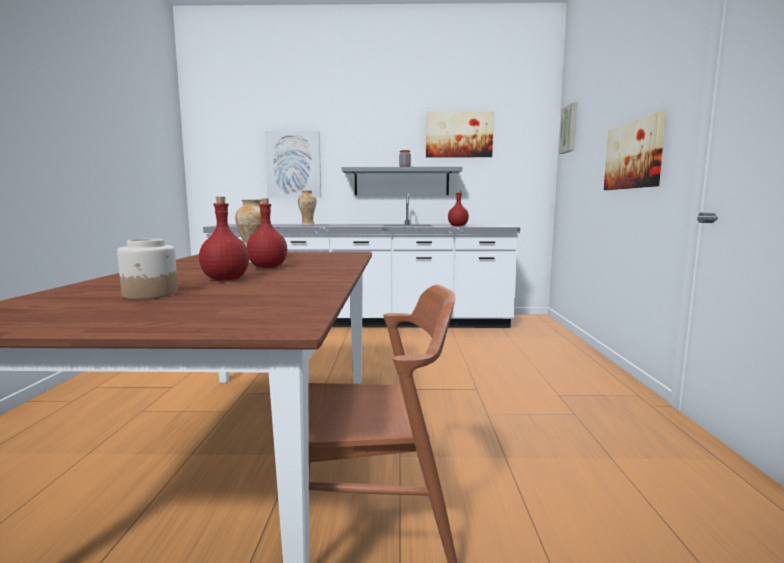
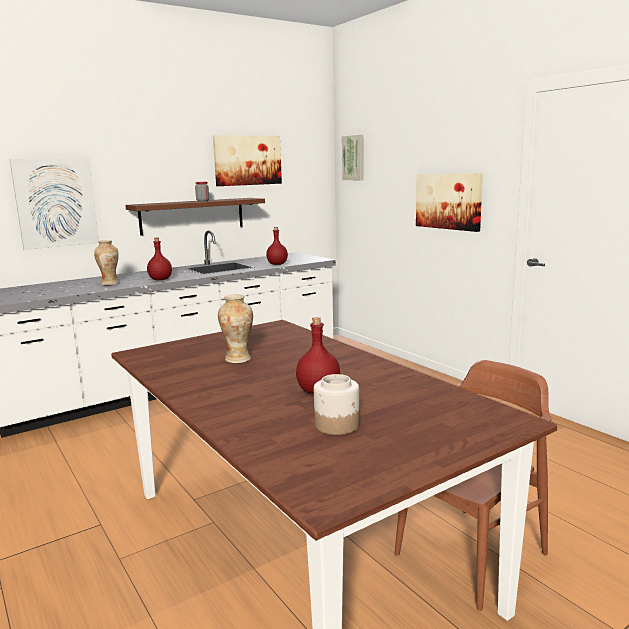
camera: 35 degrees left, 5 degrees up
(268, 267) = (286, 365): red bottle -> red bottle (160, 279)
(401, 182) = (192, 216): grey shelf -> brown shelf

